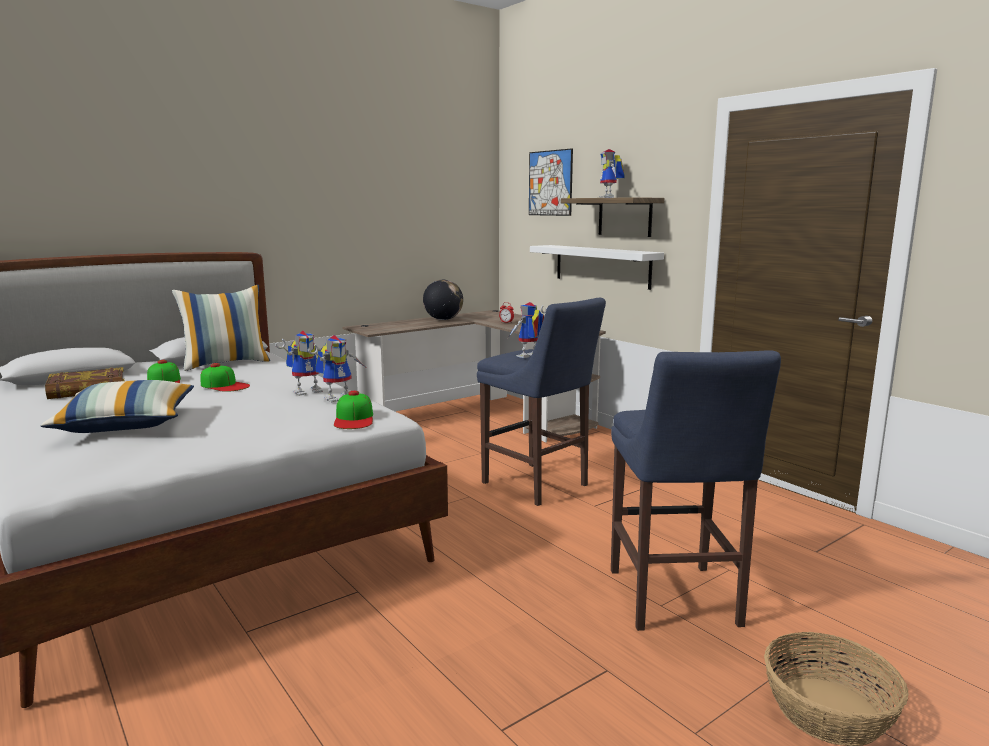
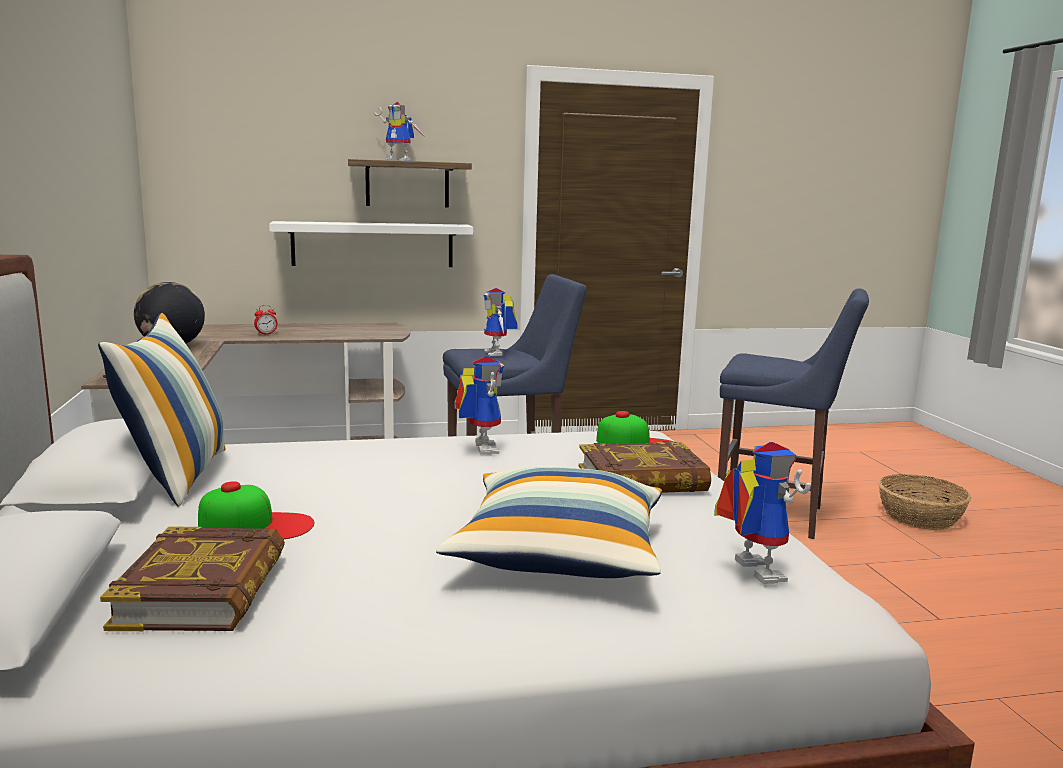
camera: 65 degrees left, 0 degrees up
(224, 385) = (369, 484): cap -> none
(268, 427) = (642, 479): none -> book
(339, 397) = (529, 439): toy robot -> toy robot (748, 570)
(550, 183) = (265, 135): picture -> none

